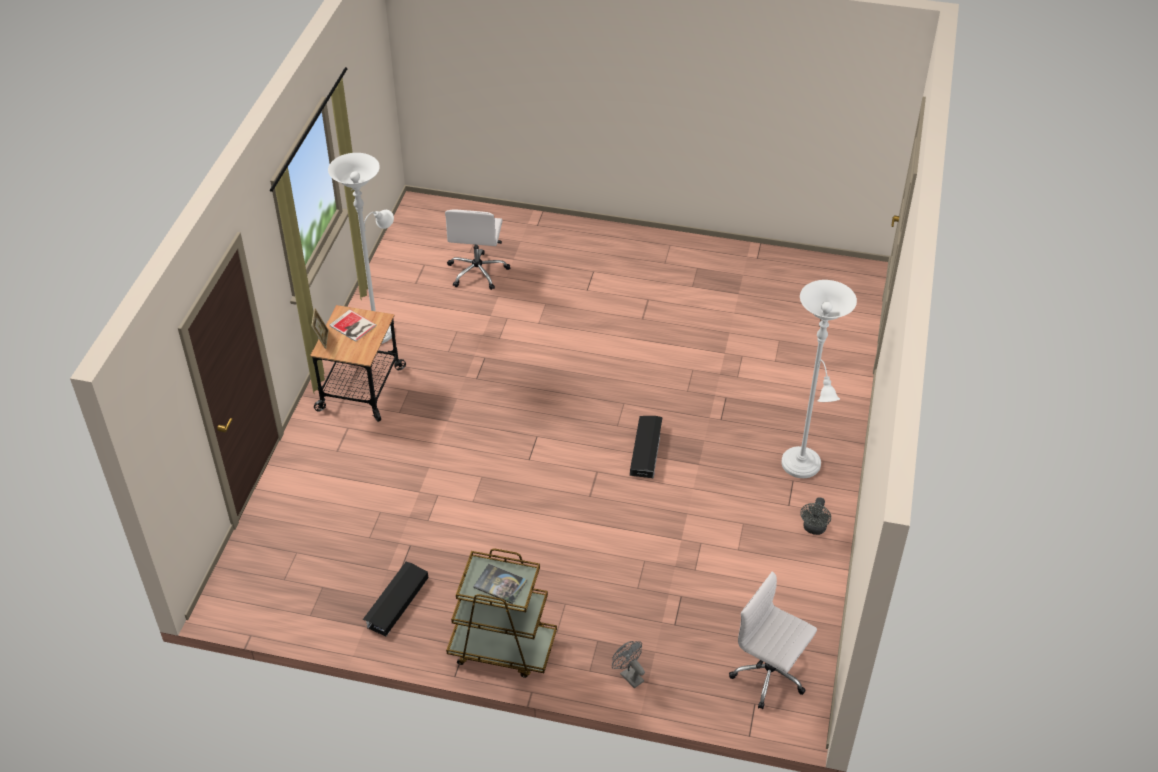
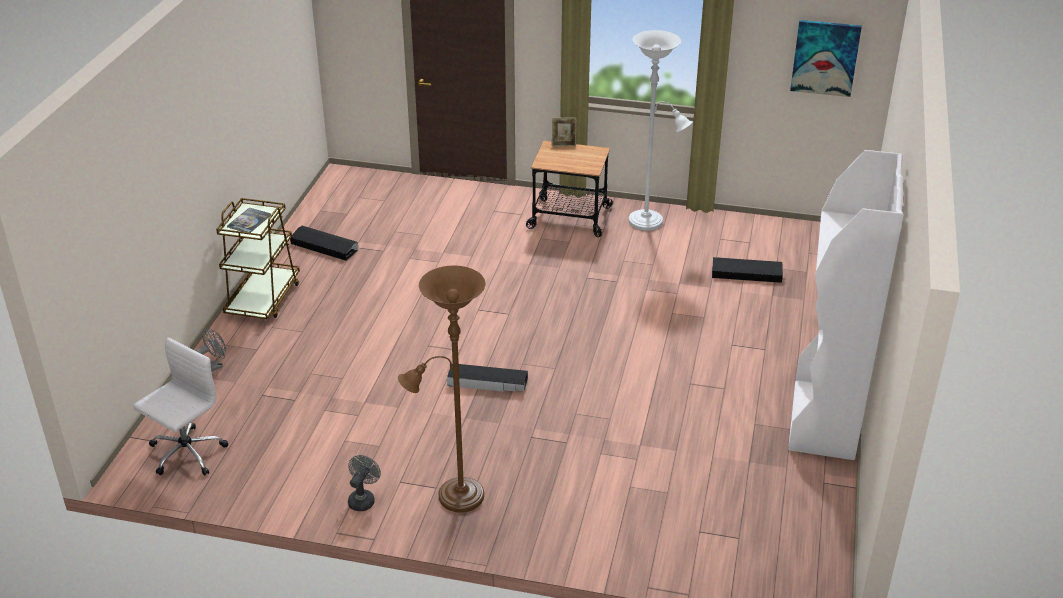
camera: 90 degrees right, 10 degrees down
(353, 326) = (581, 157): book -> none
(370, 83) = (825, 58): none -> picture
(478, 271) = (746, 274): white office chair -> black storage box
(686, 249) = (824, 421): none -> white bookcase
(802, 467) = (455, 497): white floor lamp -> brown floor lamp
(814, 529) = (363, 499): grey fan -> grey fan turned 90 degrees clockwise

